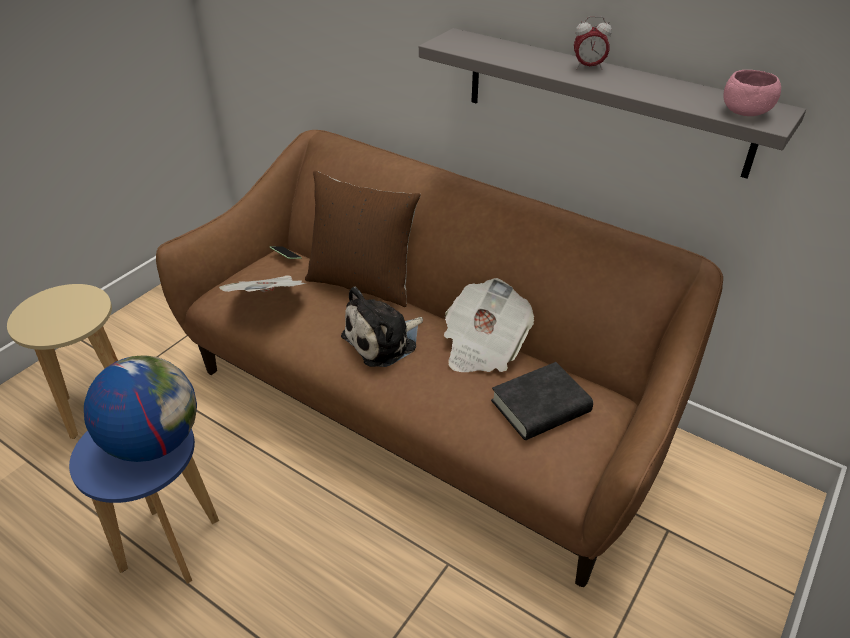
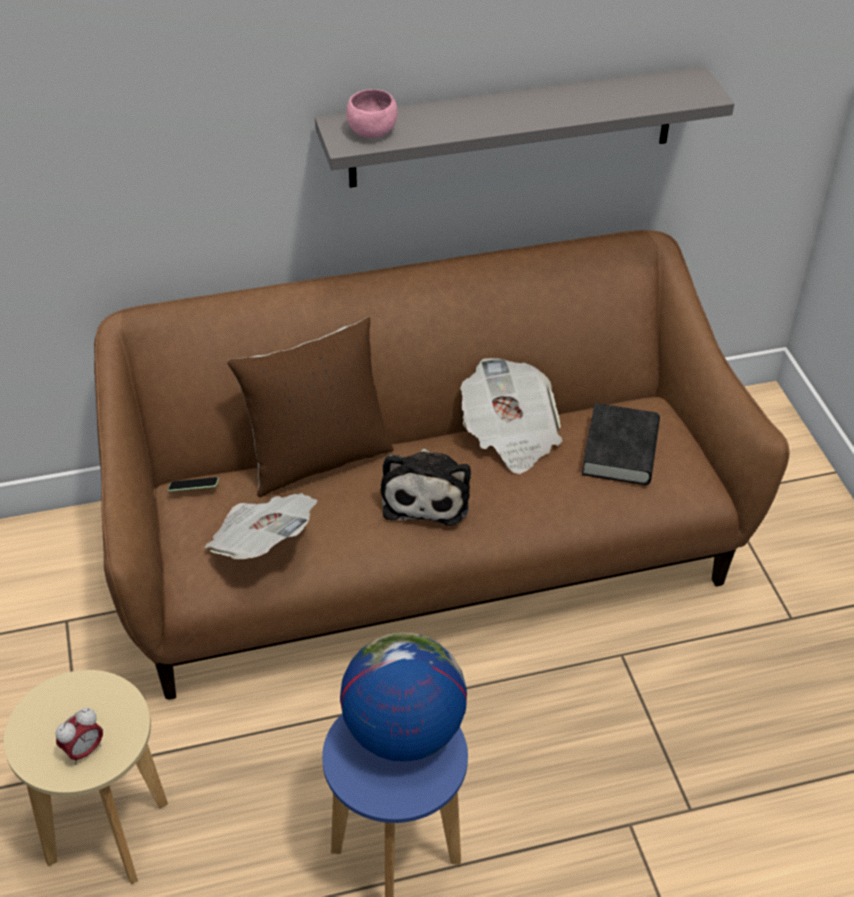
camera: 50 degrees left, 5 degrees up
(588, 67) = (510, 105): alarm clock -> alarm clock (84, 751)
(745, 112) = (680, 93): pink bowl -> pink bowl (371, 131)

